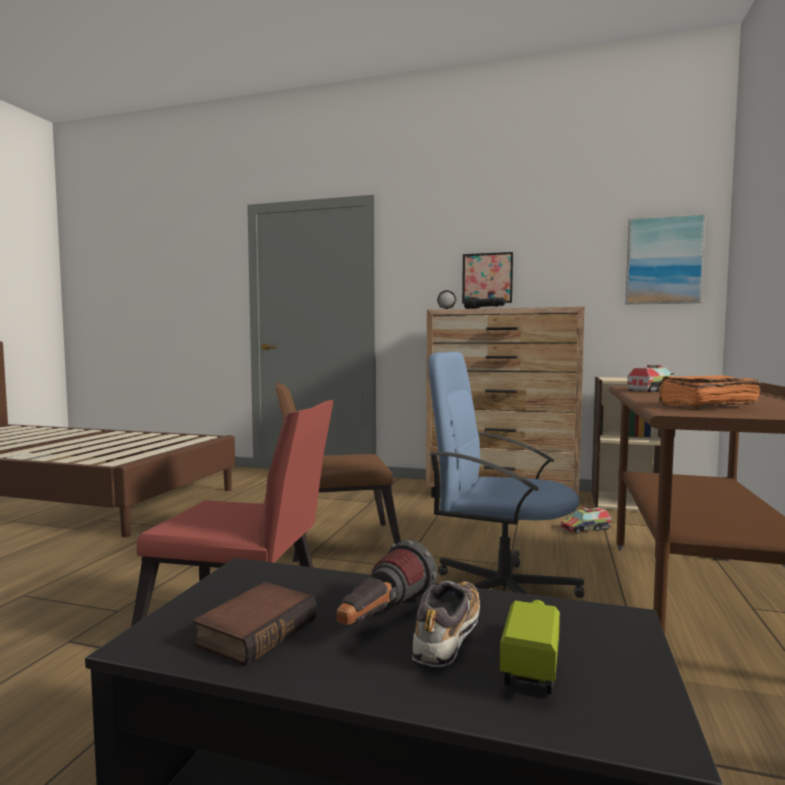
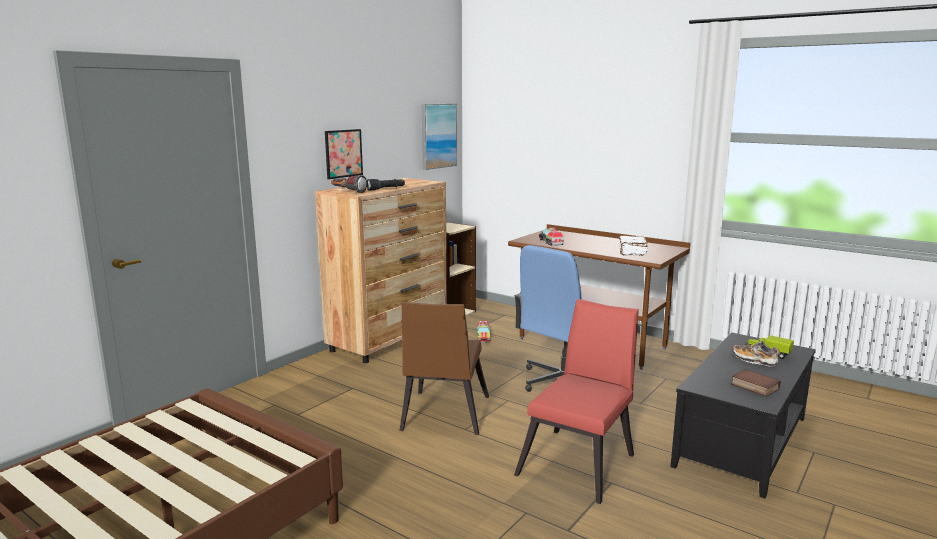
camera: 70 degrees left, 10 degrees up
(382, 618) = (742, 367): flashlight -> none
(705, 406) = (632, 252): orange book -> white book

